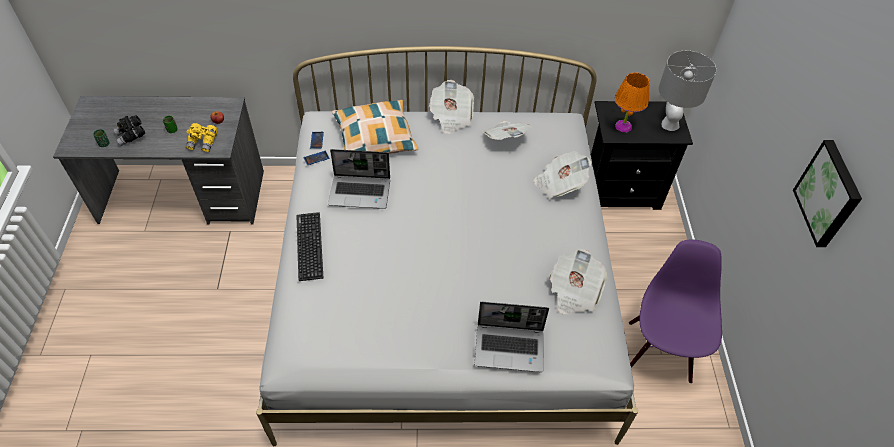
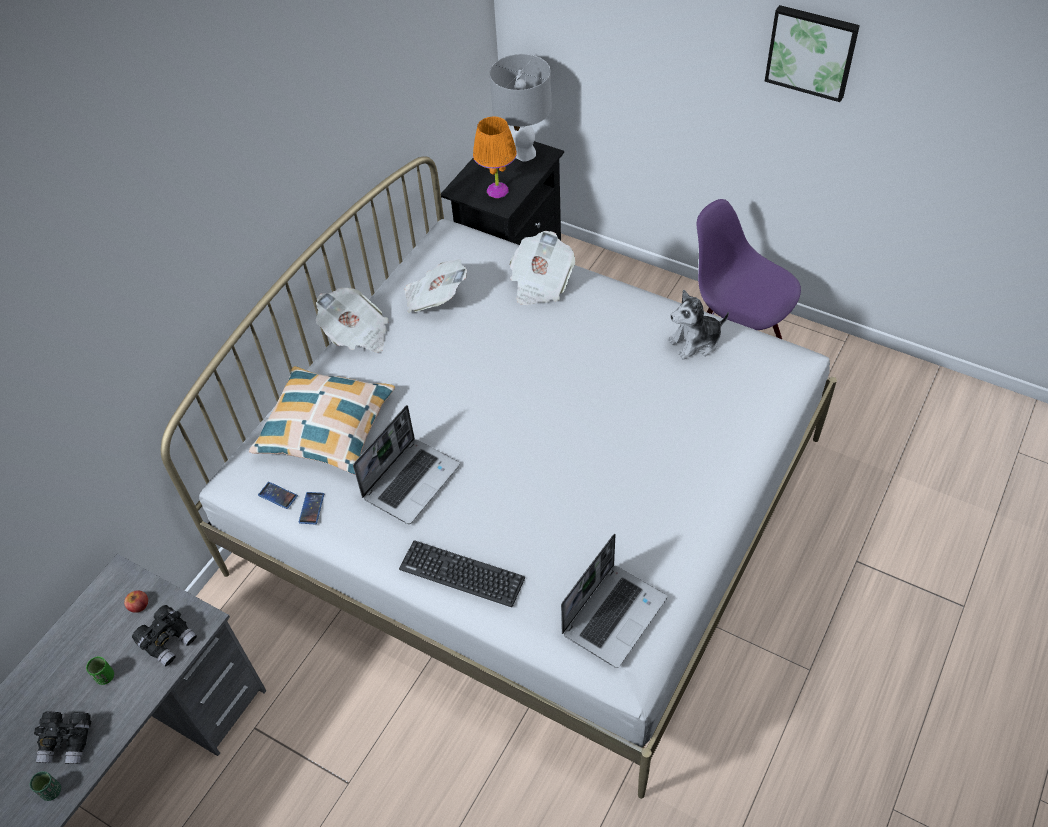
camera: 55 degrees left, 0 degrees up
(203, 142) = (169, 640): yellow binoculars -> black binoculars
(510, 347) = (735, 431): laptop -> laptop (614, 614)
(574, 292) = (695, 342): newspaper -> plush toy

